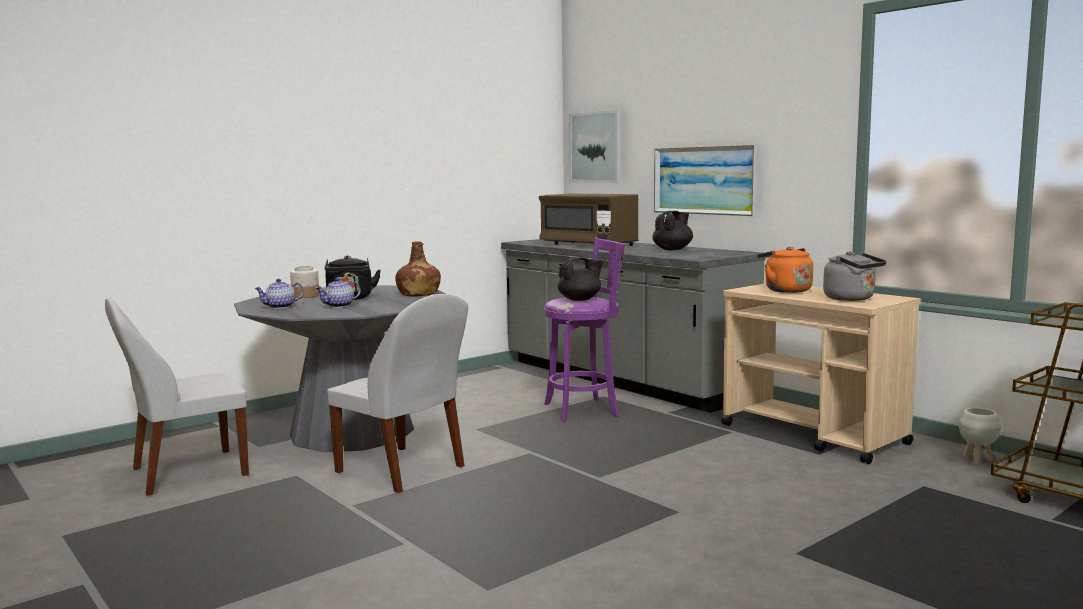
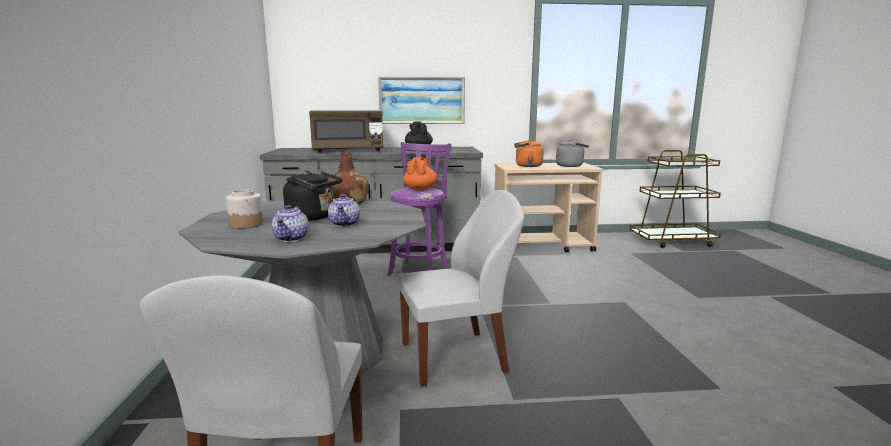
camera: 55 degrees left, 5 degrees up
(580, 299) = (420, 189): black teapot -> orange teapot
(596, 147) = (312, 73): picture -> none
(976, 460) = (609, 237): white planter -> none

